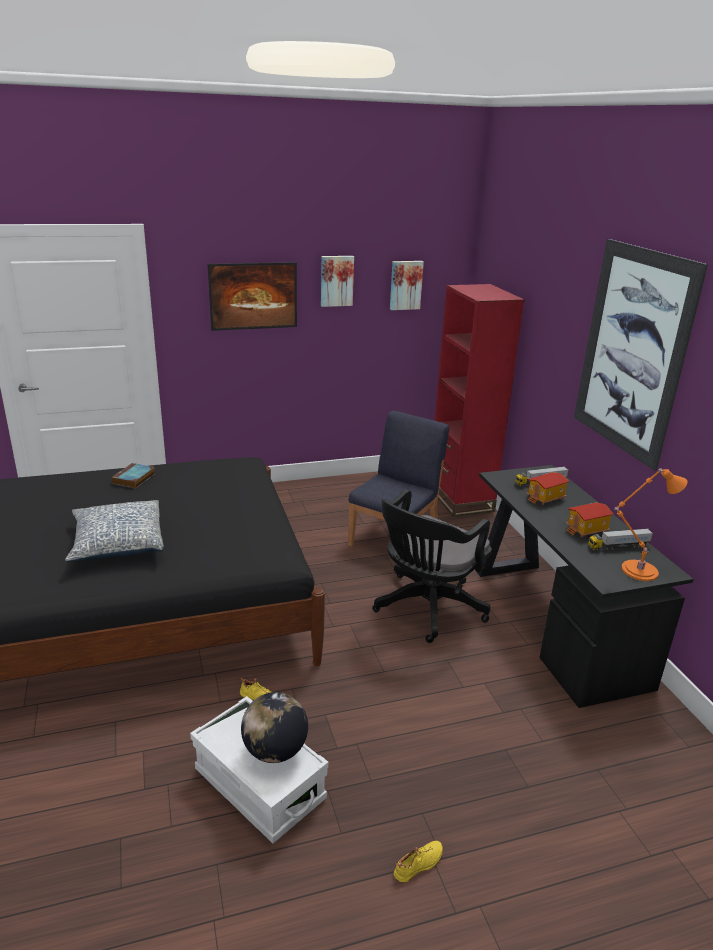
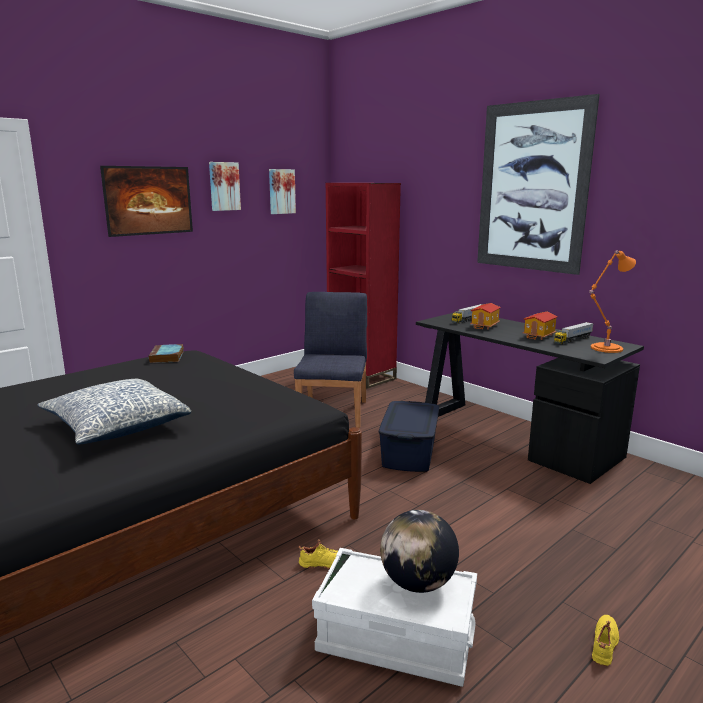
camera: 25 degrees left, 10 degrees down
(133, 479) = (78, 379): book -> book (167, 357)
(426, 609) = (408, 452): black office chair -> blue storage box

